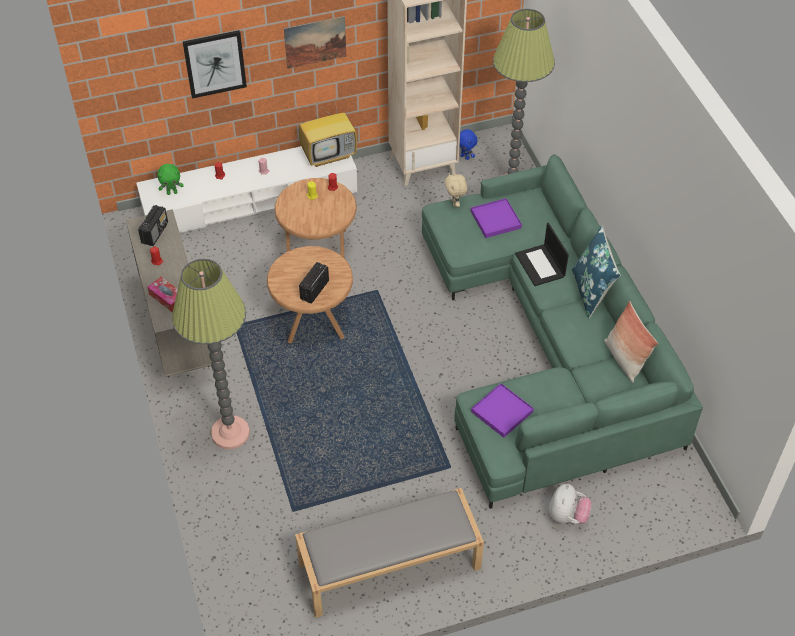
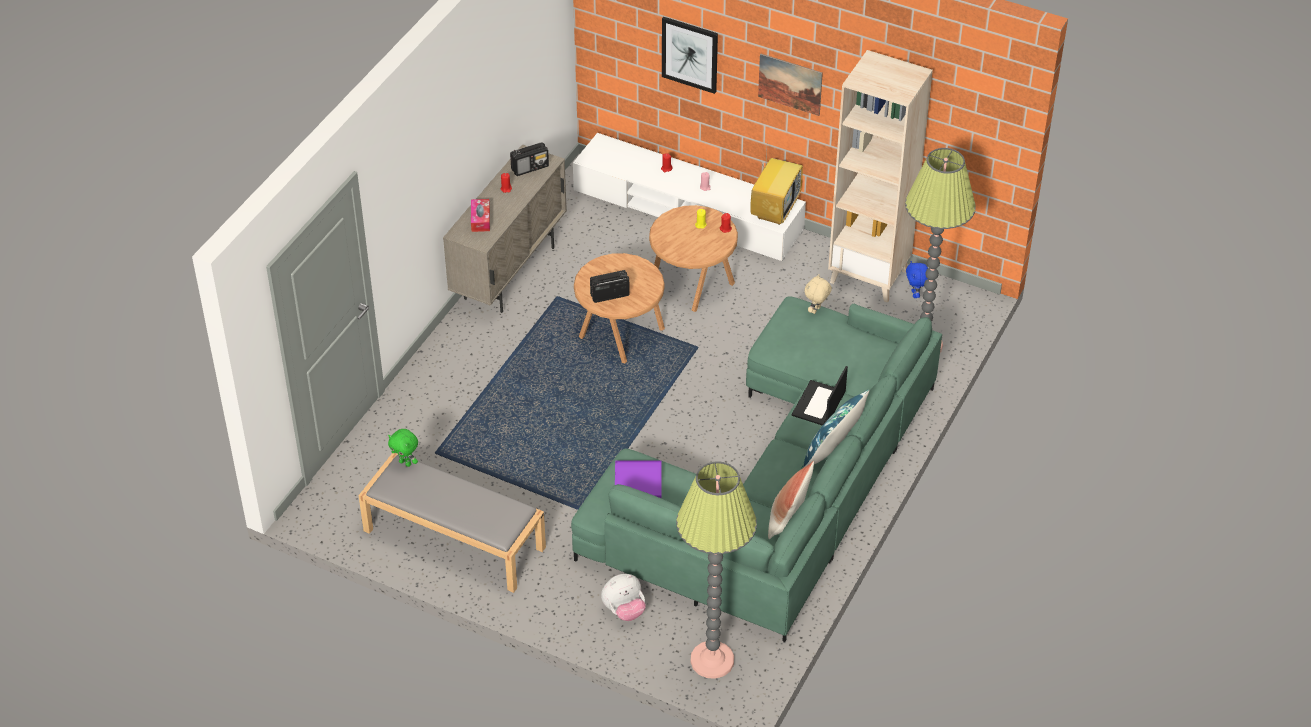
camera: 45 degrees right, 5 degrees down
(172, 192) = (614, 158): green plush toy -> green plush toy (405, 463)
(230, 433) = (459, 369): floor lamp -> floor lamp (712, 660)
(329, 155) = (775, 208): television -> television turned 90 degrees counterclockwise
(495, 220) = (831, 345): purple tray -> none

